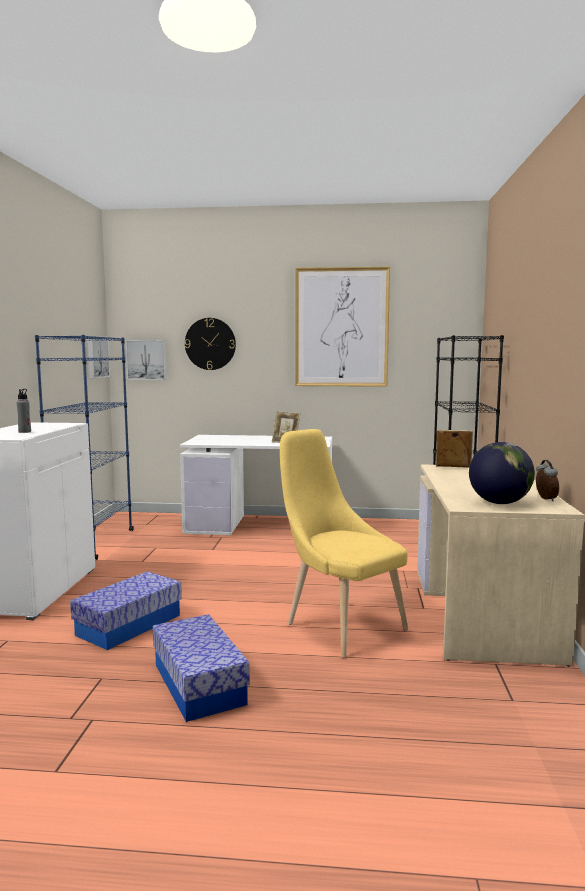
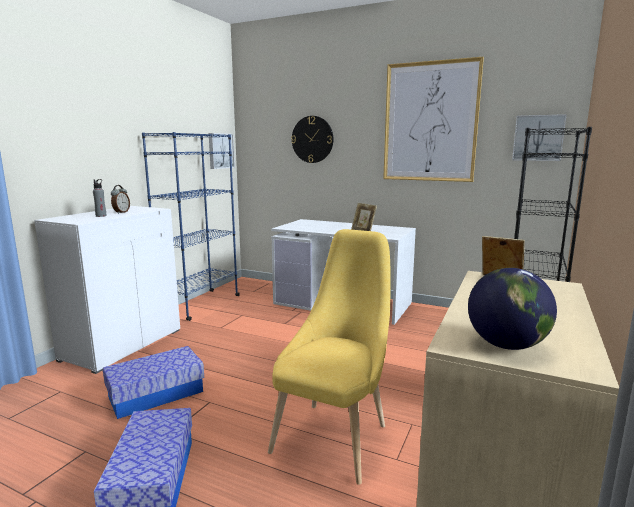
camera: 20 degrees right, 5 degrees up
(147, 359) = (263, 153): picture -> picture (538, 138)
(340, 625) = (335, 435): yellow chair -> yellow chair turned 45 degrees clockwise
(545, 499) = (579, 346): alarm clock -> alarm clock (121, 212)

